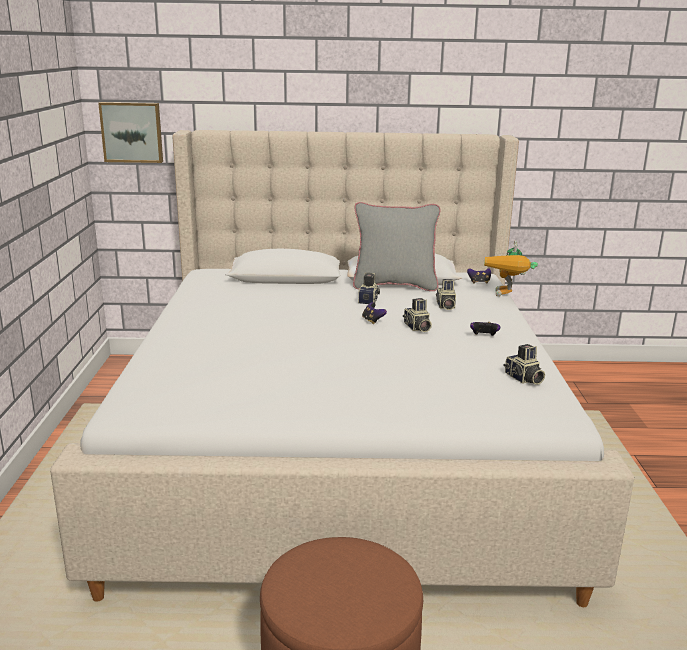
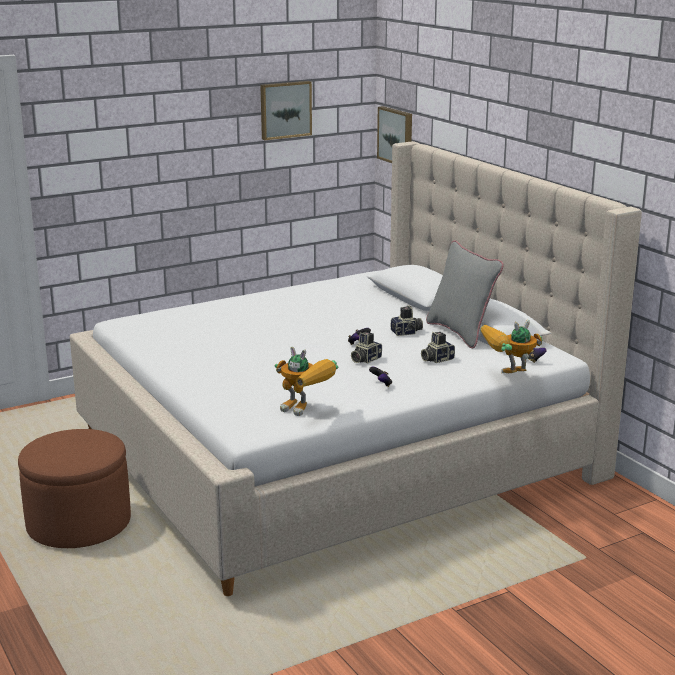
camera: 60 degrees right, 0 degrees up
(38, 108) = (285, 109): none -> picture
(523, 379) = (306, 411): camera -> toy robot

